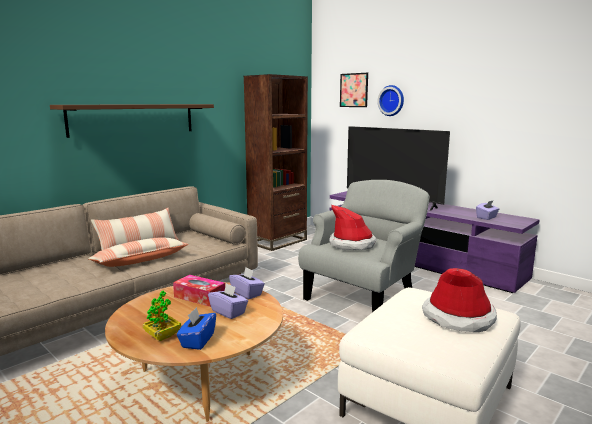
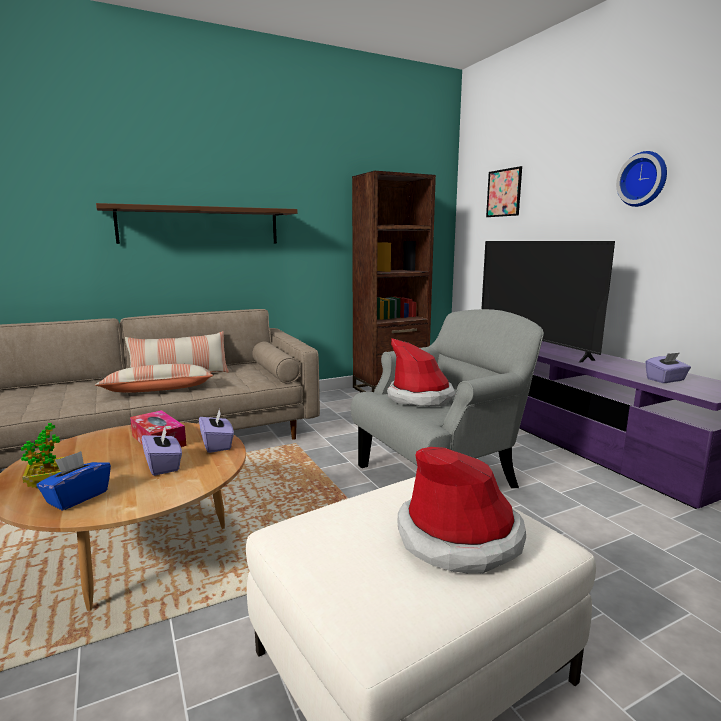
camera: 20 degrees right, 0 degrees up
(392, 100) = (550, 203): wall clock -> wall clock (644, 179)

